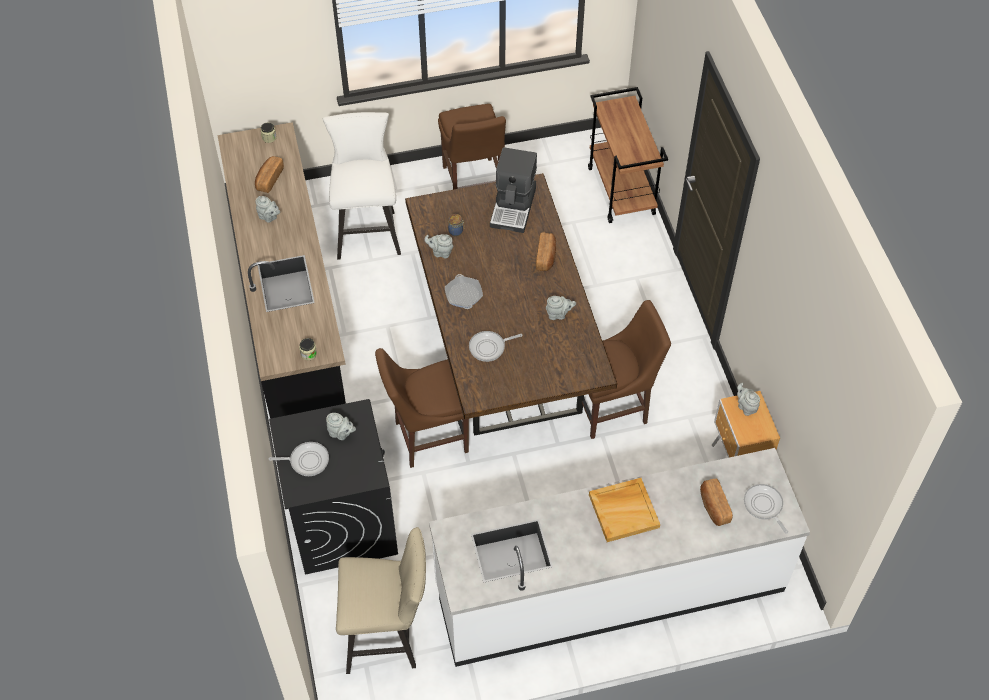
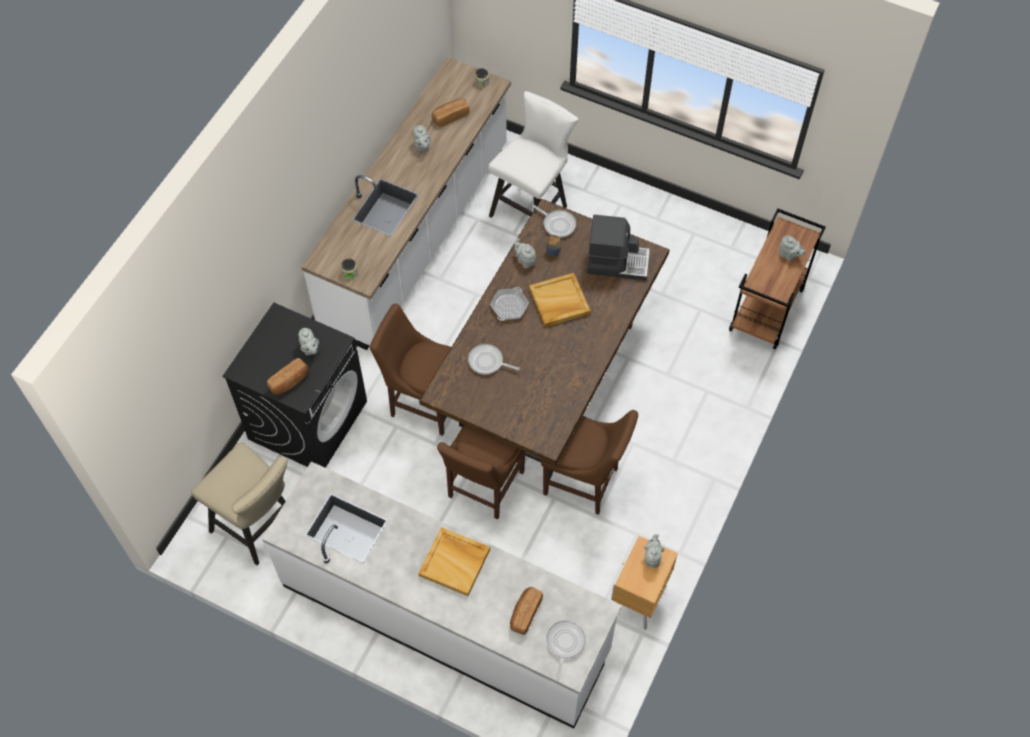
camera: 40 degrees right, 5 degrees up
(291, 313) = (417, 236): black counter -> white counter
(307, 461) = (268, 352): frying pan -> frying pan (557, 224)
(473, 184) = (650, 224): brown chair -> brown chair (483, 487)
(499, 265) = (559, 302): none -> beige tray
(514, 207) = (617, 262): coffee machine -> coffee machine turned 135 degrees counterclockwise
(546, 257) = (602, 320): bread -> bread (290, 382)
(558, 314) = (566, 373): grey teapot -> grey teapot (789, 255)

